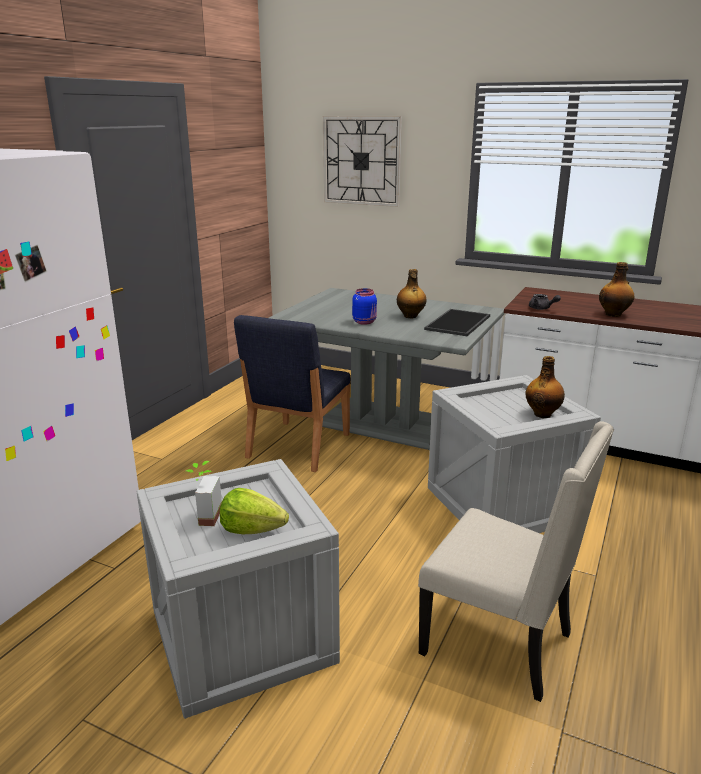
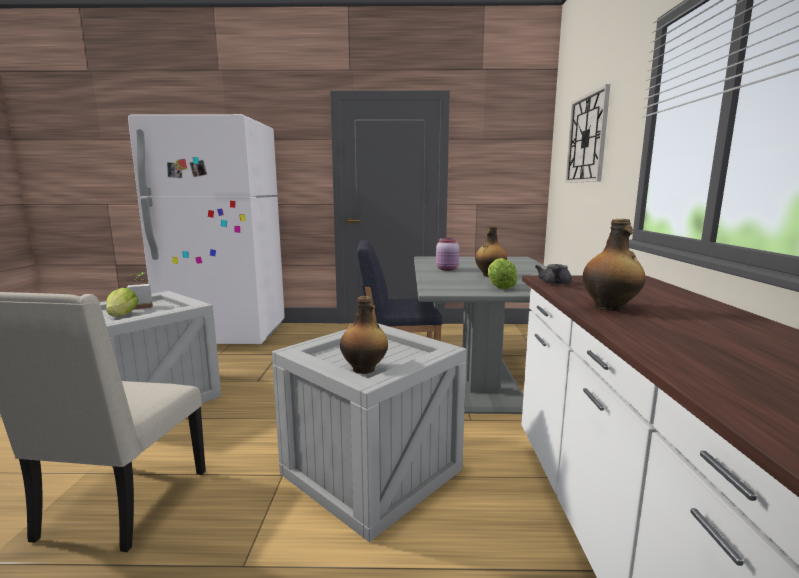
camera: 65 degrees right, 10 degrees down
(365, 322) = (447, 269): blue jar -> pink jar
(459, 323) = (499, 287): tray -> lettuce

